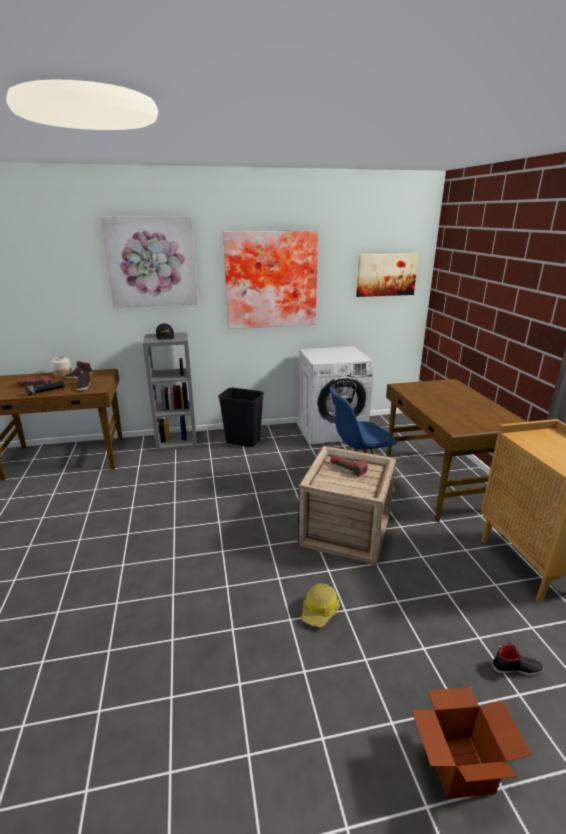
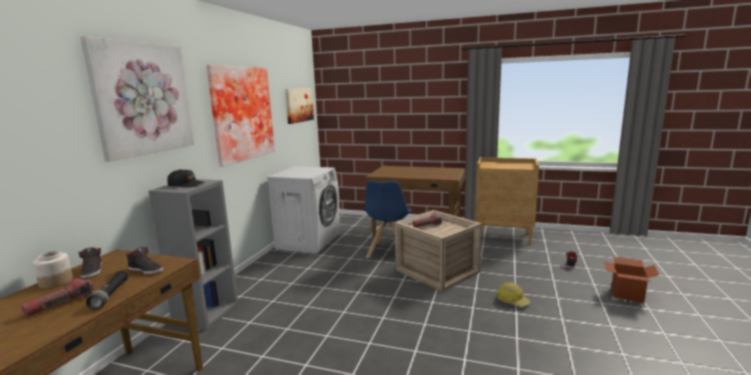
camera: 60 degrees left, 10 degrees down
(243, 441) = (266, 278): black trash can -> none

